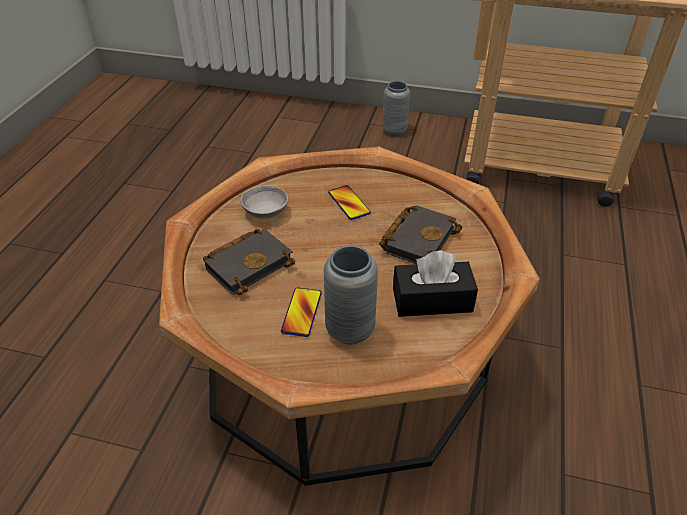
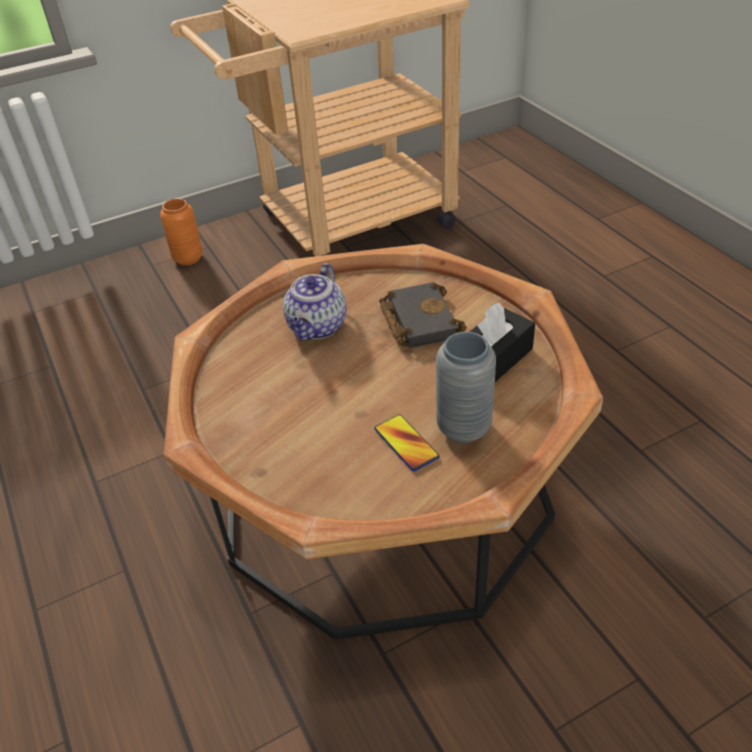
camera: 40 degrees left, 0 degrees up
(249, 263) = (300, 437): black book -> none
(265, 212) = (248, 384): grey bowl -> none
(349, 203) = (317, 327): phone -> teapot
(394, 130) = (188, 259): grey vase -> orange vase

